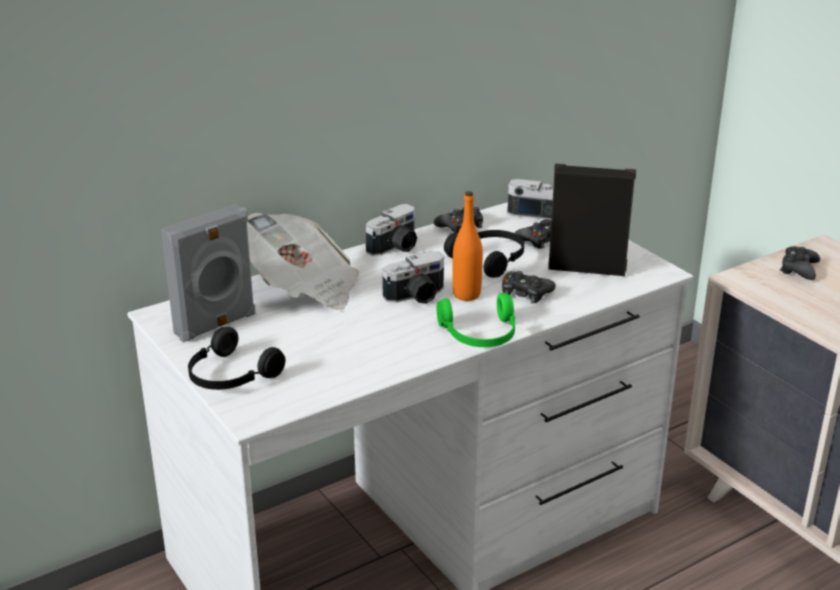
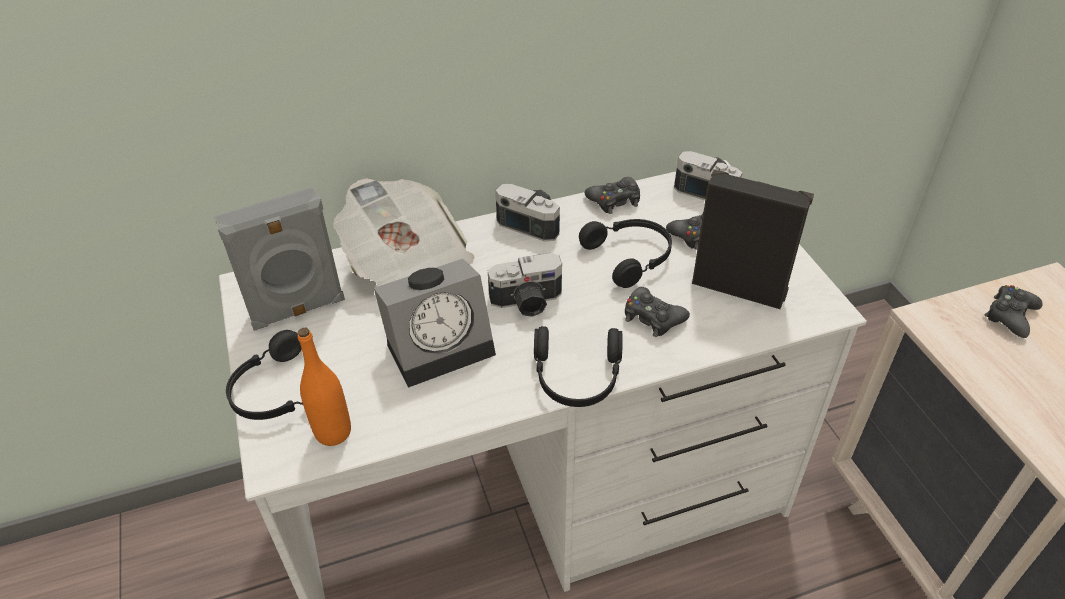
camera: 15 degrees right, 15 degrees up
(357, 330) = (442, 345): none -> alarm clock
(396, 247) = (532, 222): camera -> camera turned 120 degrees counterclockwise
(466, 294) = (584, 309): orange bottle -> orange bottle (333, 432)
(480, 335) = (577, 377): green headphones -> black headphones

